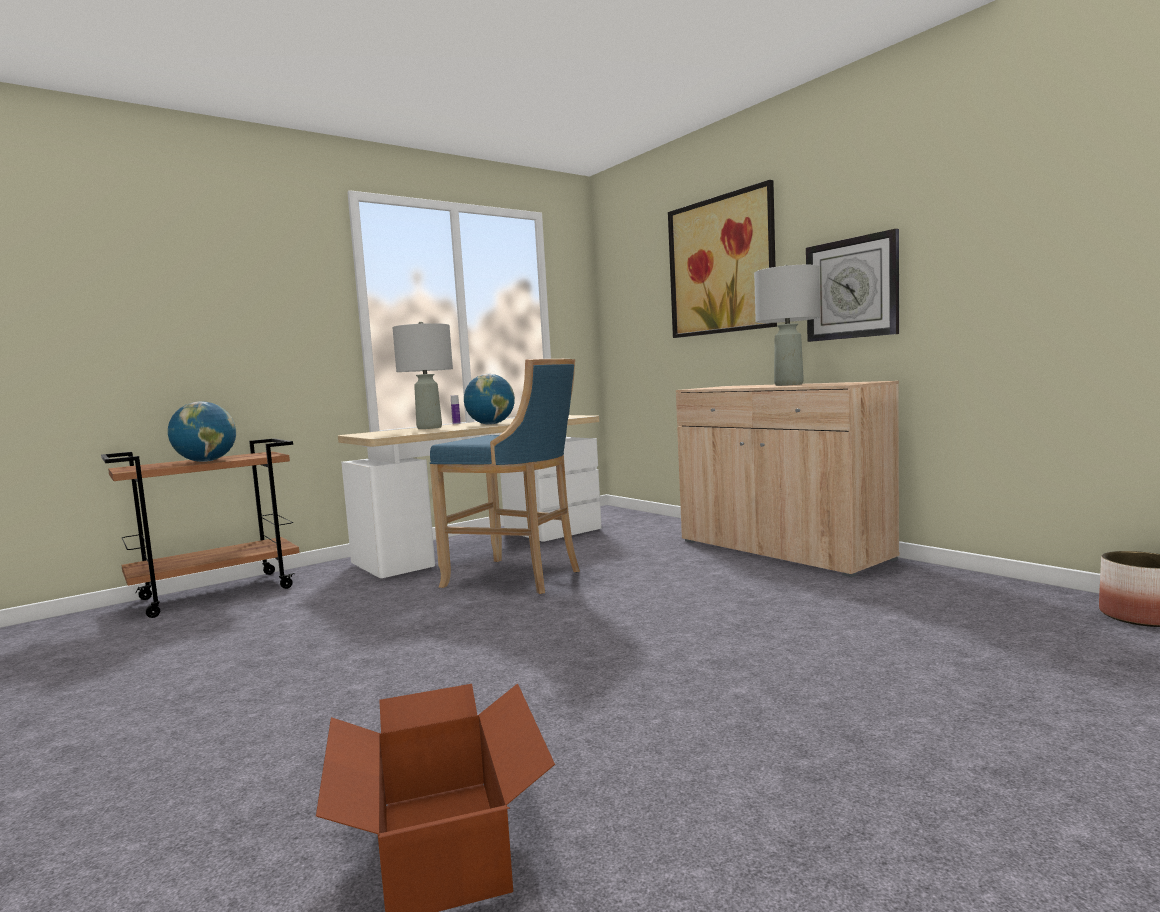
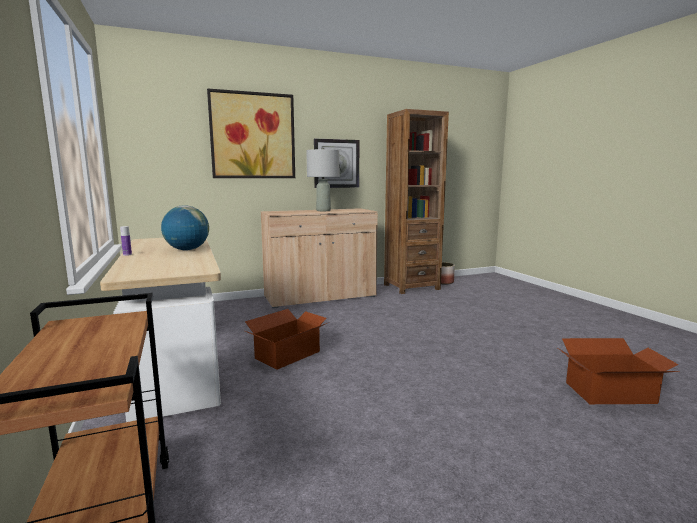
camera: 75 degrees left, 5 degrees up
(206, 461) = (106, 346): globe -> none
(430, 428) = (151, 260): grey table lamp -> none
(518, 578) = (288, 355): blue stool -> cardboard box
(998, 593) = (411, 287): none -> brown bookcase

